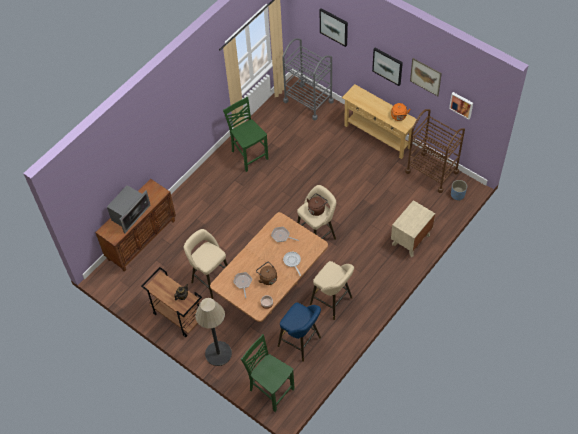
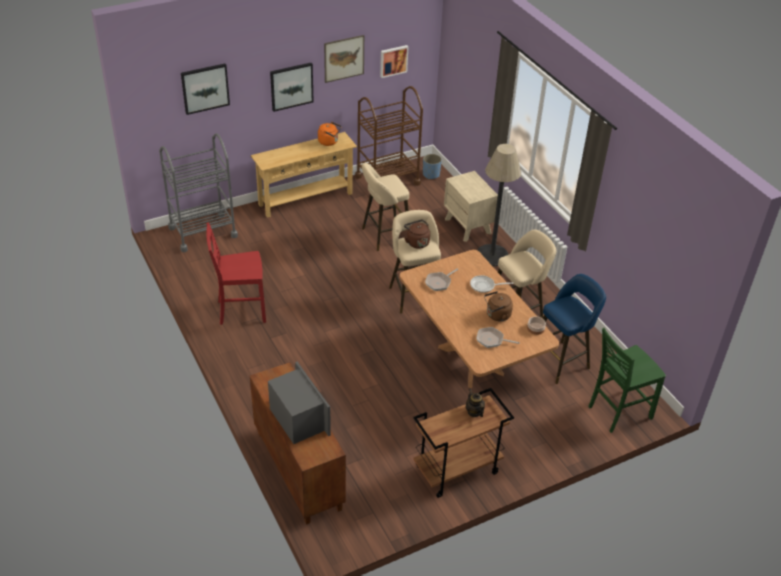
camera: 70 degrees left, 15 degrees down
(210, 279) = (416, 415): beige stool -> beige stool (383, 236)
(218, 353) = (540, 446): floor lamp -> floor lamp (492, 255)
(249, 155) = (240, 310): green chair -> red chair

